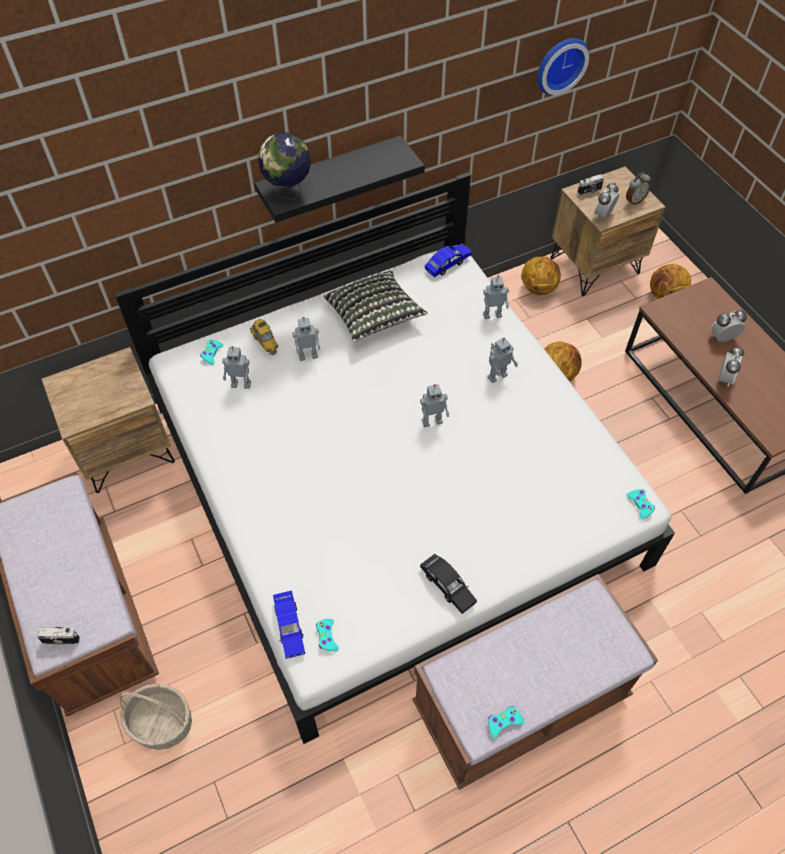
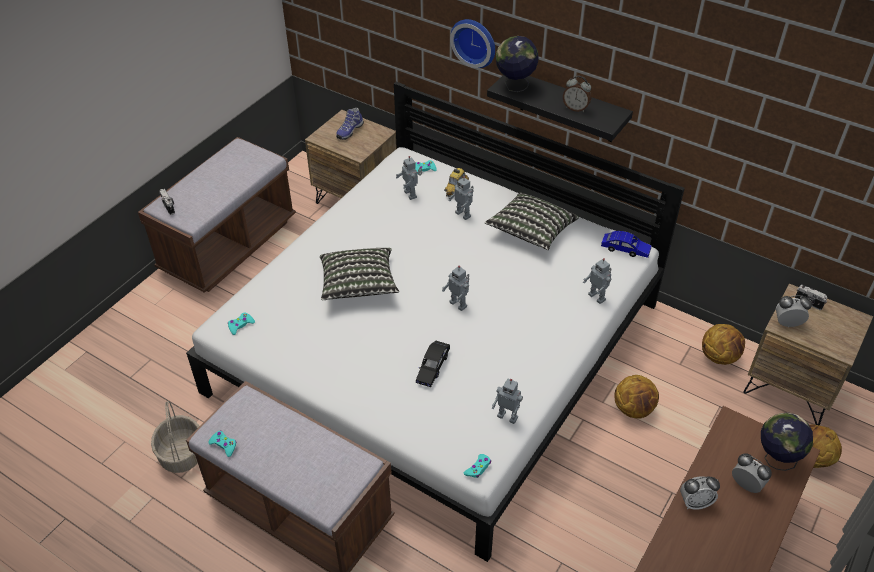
camera: 60 degrees right, 10 degrees down
(88, 389) = (349, 131): none -> shoe
(161, 723) = (176, 315): basket -> basket (181, 454)
(289, 627) = (237, 304): blue toy car -> none
(344, 494) = (358, 285): none -> pillow
(447, 586) = (319, 373): black toy car -> black toy car (433, 367)
(496, 375) = (536, 325): toy robot -> toy robot (508, 416)
(559, 64) = (804, 148): wall clock -> wall clock (475, 41)
(634, 201) = (832, 339): alarm clock -> alarm clock (575, 108)
(707, 306) = (776, 459): none -> globe

